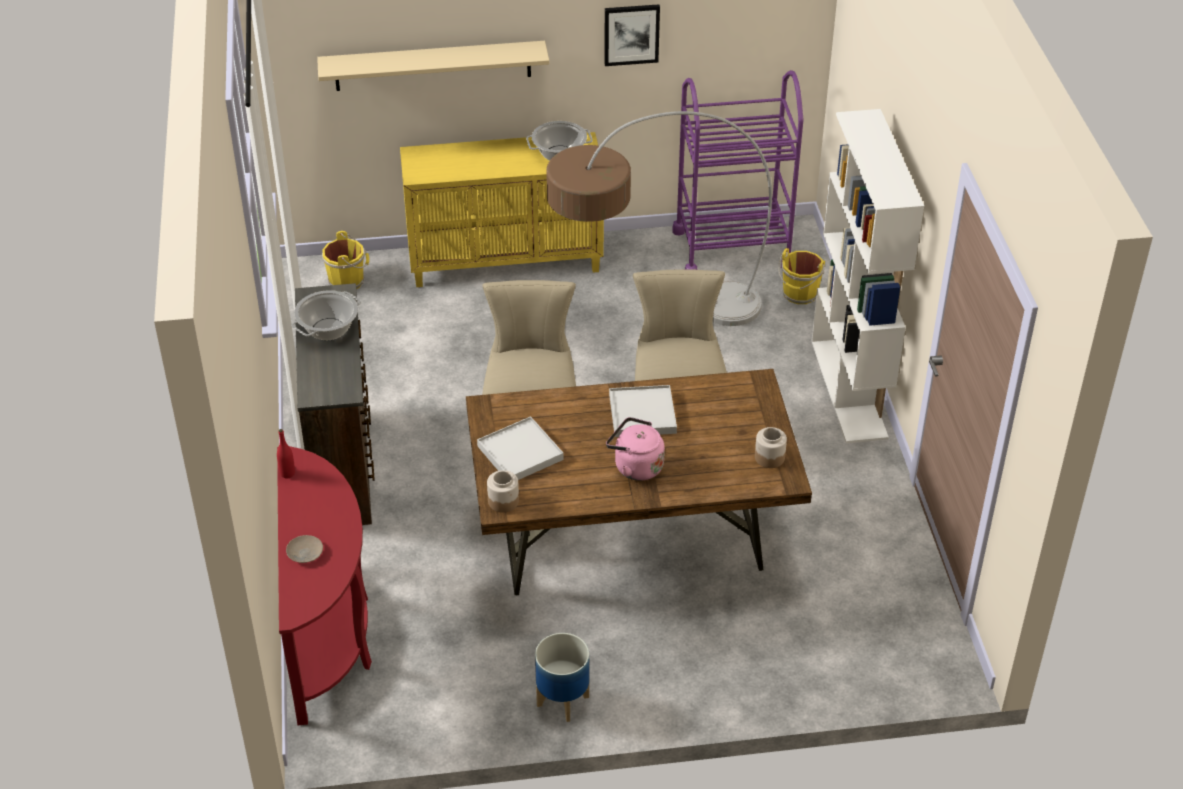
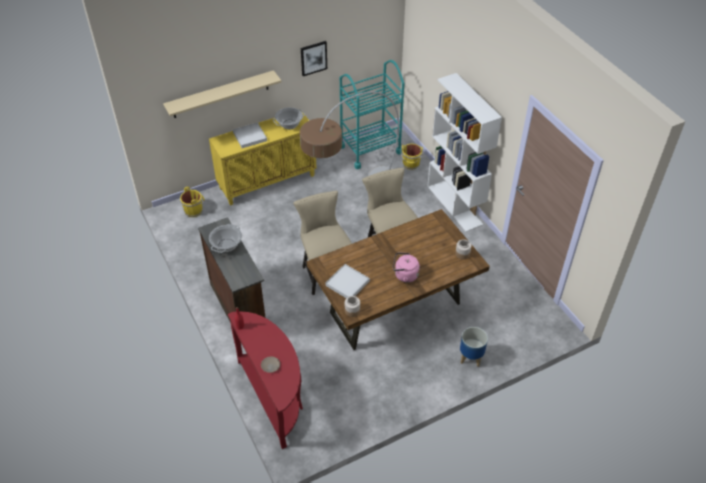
camera: 20 degrees left, 5 degrees up
(562, 701) = (401, 396): planter -> planter (470, 358)
(642, 414) = (394, 248): white tray -> white tray (250, 136)
(732, 249) = (370, 149): purple cart -> turquoise cart

